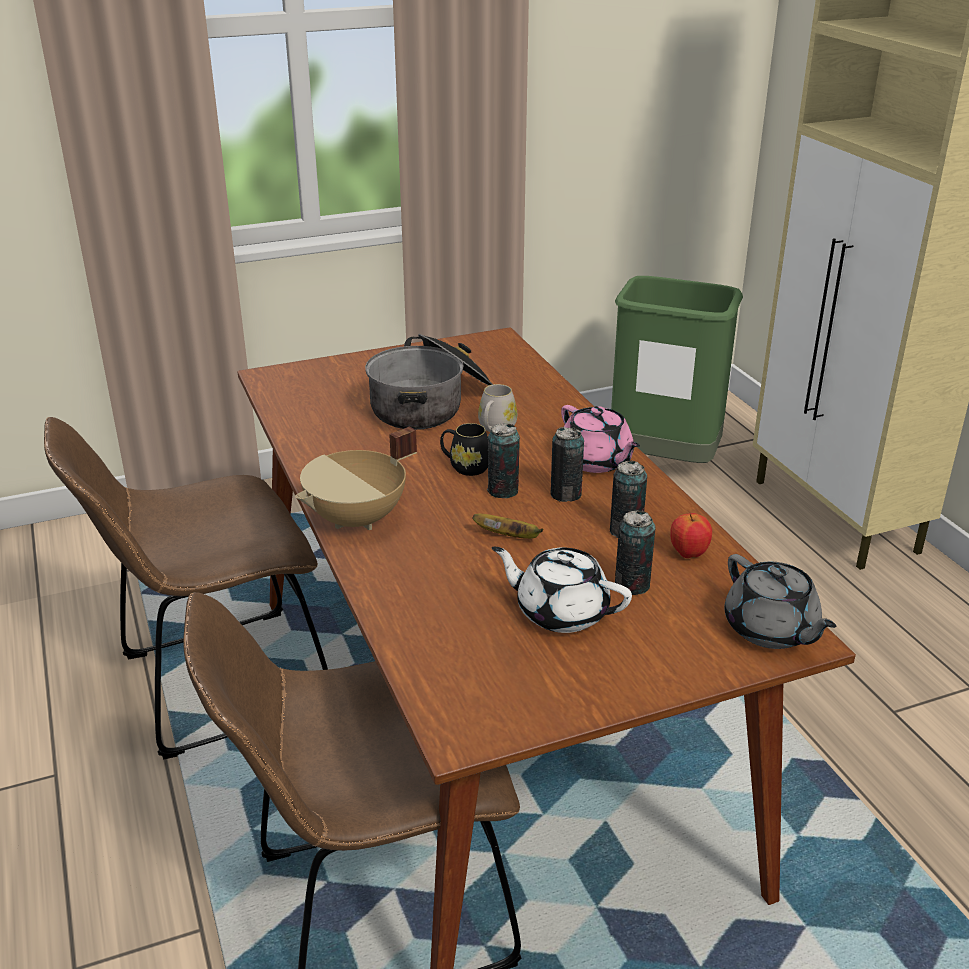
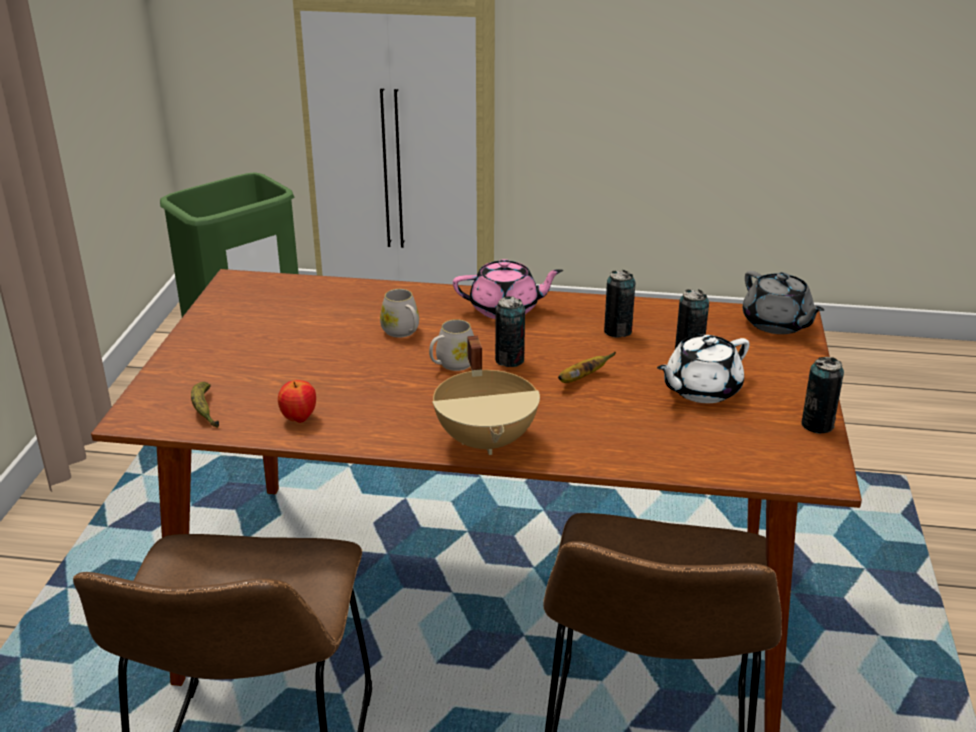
camera: 60 degrees left, 0 degrees up
(298, 395) = (205, 410): none -> banana
(431, 404) = (320, 348): cooking pot -> none
(465, 466) = (452, 364): black mug -> white mug
(566, 494) = (542, 336): can -> can (817, 425)
(688, 554) = (667, 319): apple -> apple (299, 418)
(771, 630) = (777, 324): grey teapot -> grey teapot turned 60 degrees clockwise

